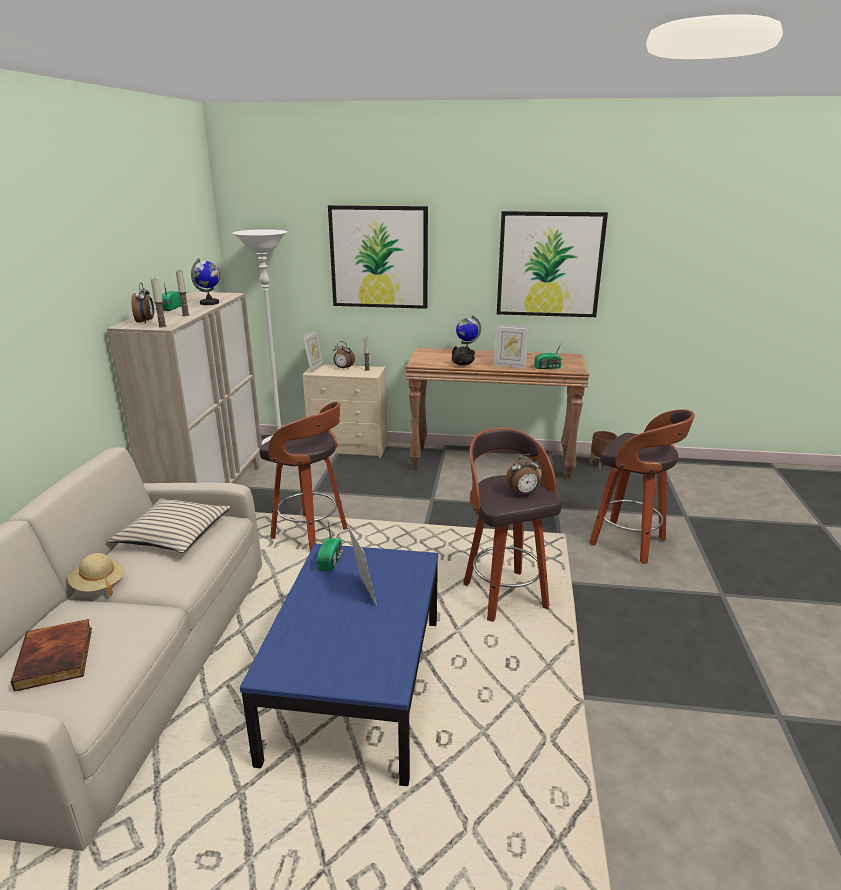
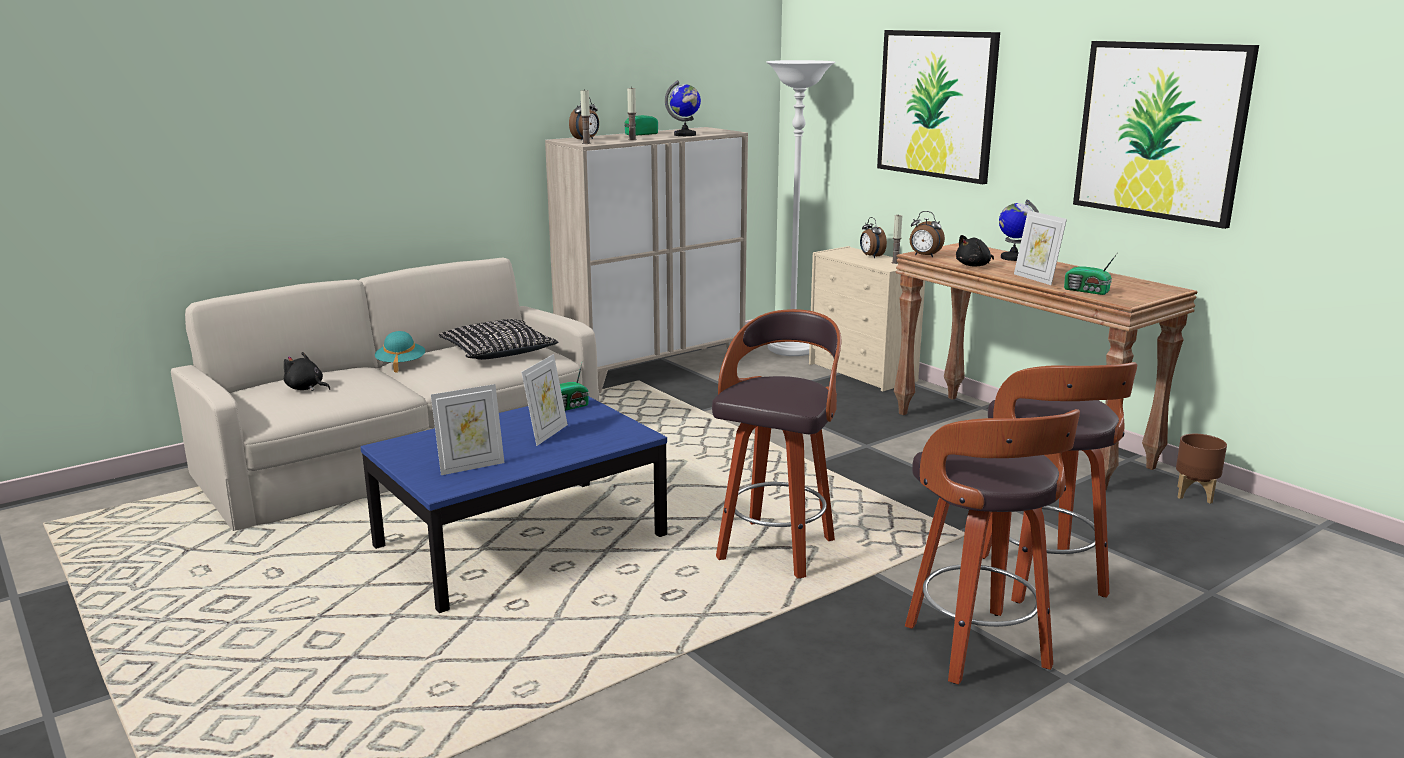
camera: 45 degrees right, 5 degrees down
(57, 658) = (306, 388): book -> black plush toy
(99, 585) = (401, 364): beige hat -> turquoise hat
(173, 534) = (498, 351): beige pillow -> black pillow
(311, 534) = (684, 428): stool -> stool (979, 649)
(314, 369) = (838, 250): picture frame -> picture frame (471, 466)
(523, 494) = (779, 394): alarm clock -> alarm clock (924, 256)

